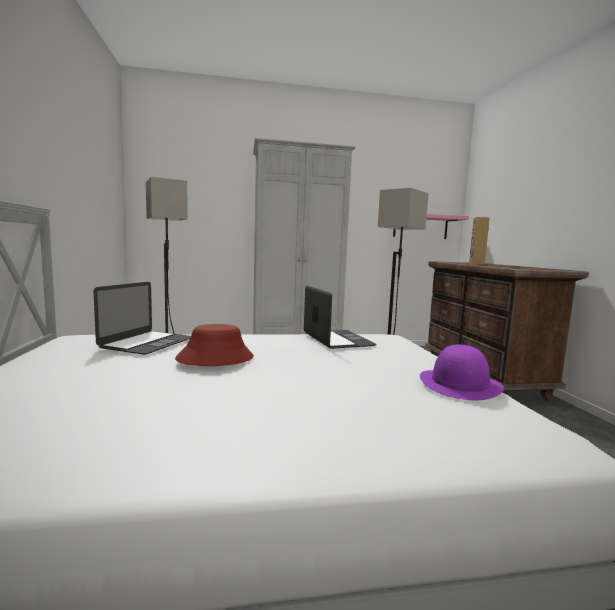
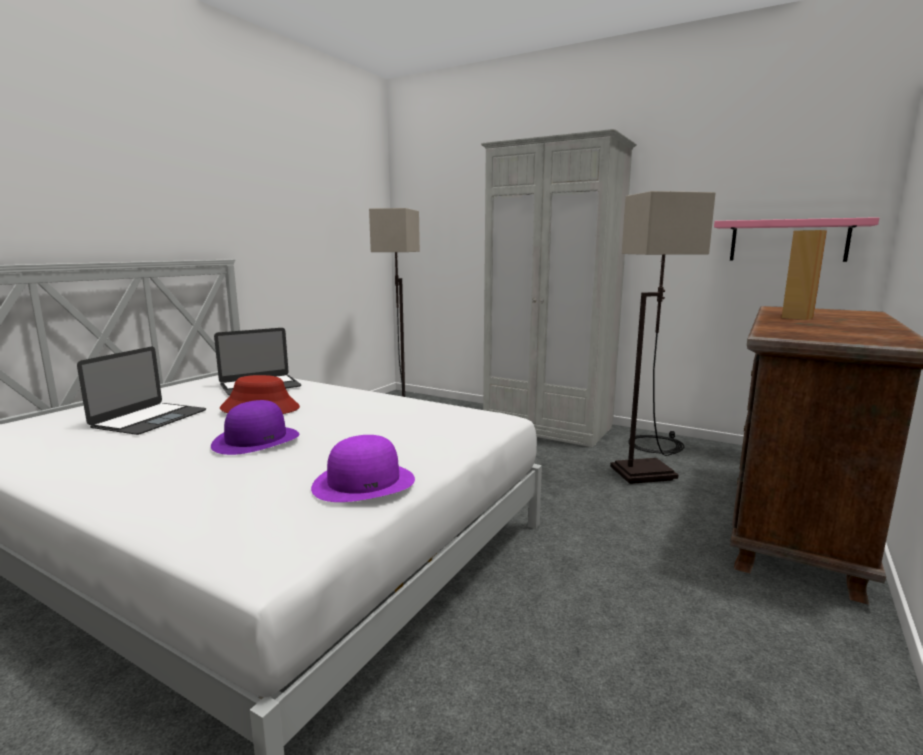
camera: 40 degrees right, 5 degrees up
(303, 378) = (256, 439): none -> purple hat
(337, 339) = (418, 410): laptop -> laptop (150, 418)

